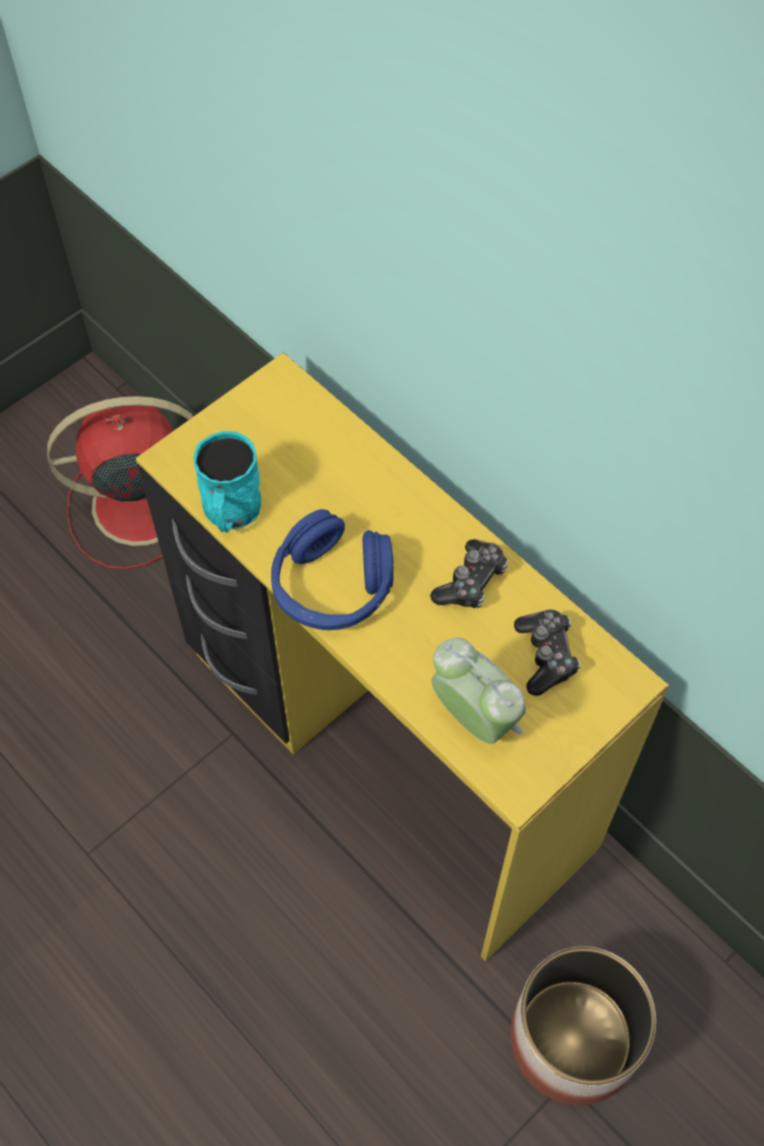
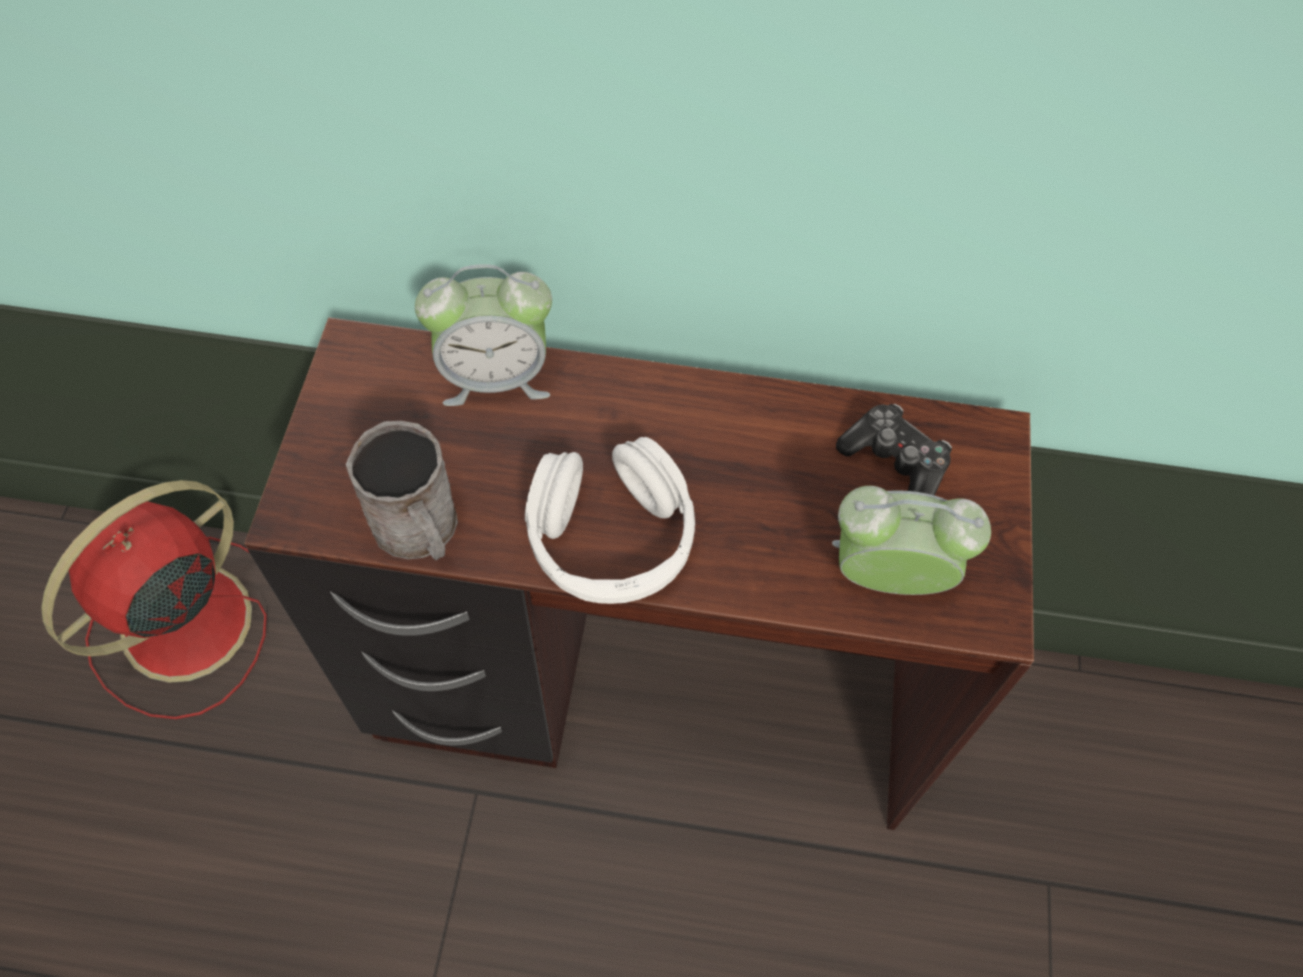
camera: 40 degrees left, 0 degrees up
(231, 511) = (420, 531): turquoise mug -> grey mug
(332, 586) = (611, 539): blue headphones -> white headphones
(348, 447) = (495, 377): none -> alarm clock
(385, 753) = (644, 701): yellow desk -> brown desk
(471, 582) = (753, 436): game controller -> none
(574, 1039) = (1024, 840): planter -> none

